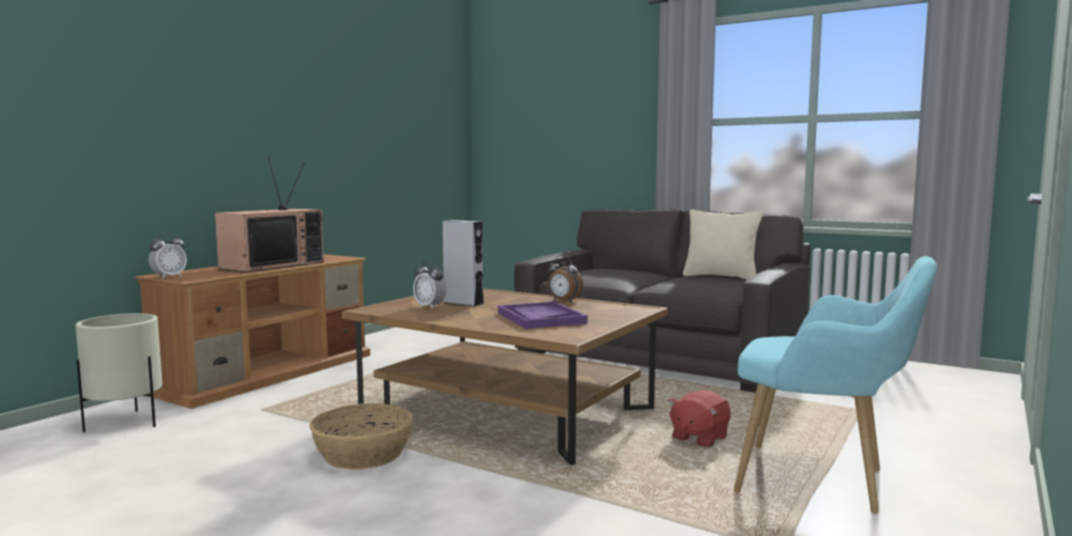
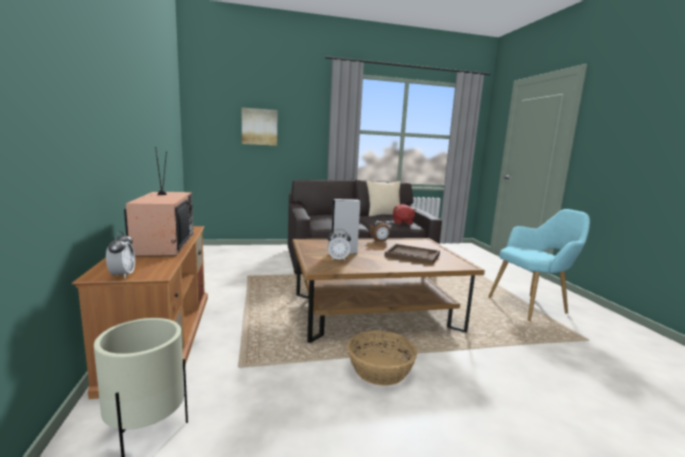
camera: 45 degrees left, 5 degrees up
(540, 318) = (412, 255): purple tray -> brown tray
(561, 129) = (259, 127): none -> picture
(698, 438) = (466, 300): red plush toy -> red plush toy (402, 223)

